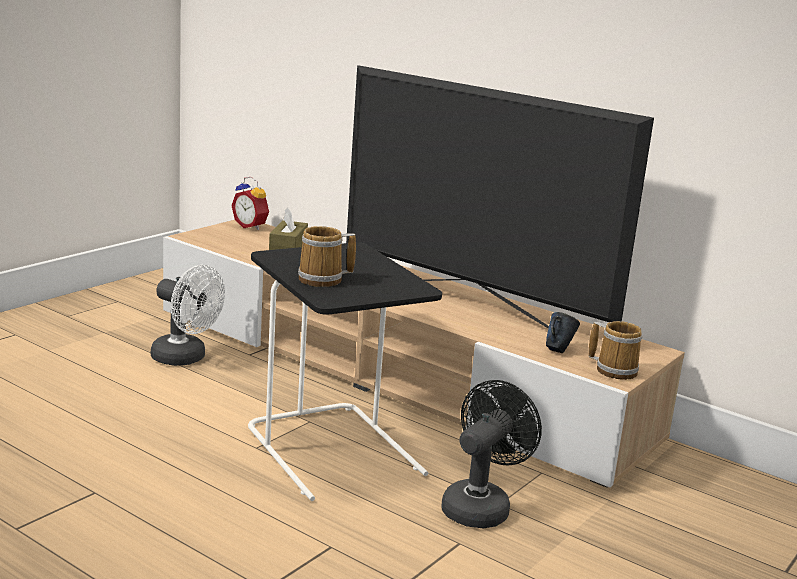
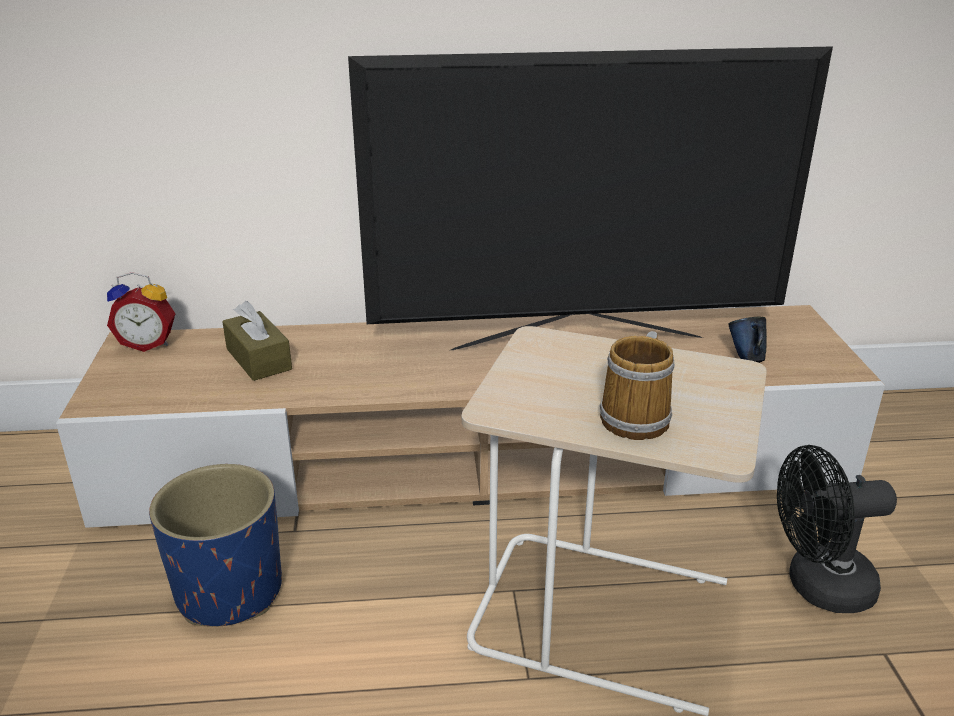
camera: 40 degrees left, 10 degrees up
(185, 358) = (229, 591): white fan -> blue planter
(335, 450) = (603, 615): black side table -> beige side table
(480, 506) = (817, 586): black fan -> black fan turned 90 degrees counterclockwise
(614, 369) = (822, 358): mug -> none

